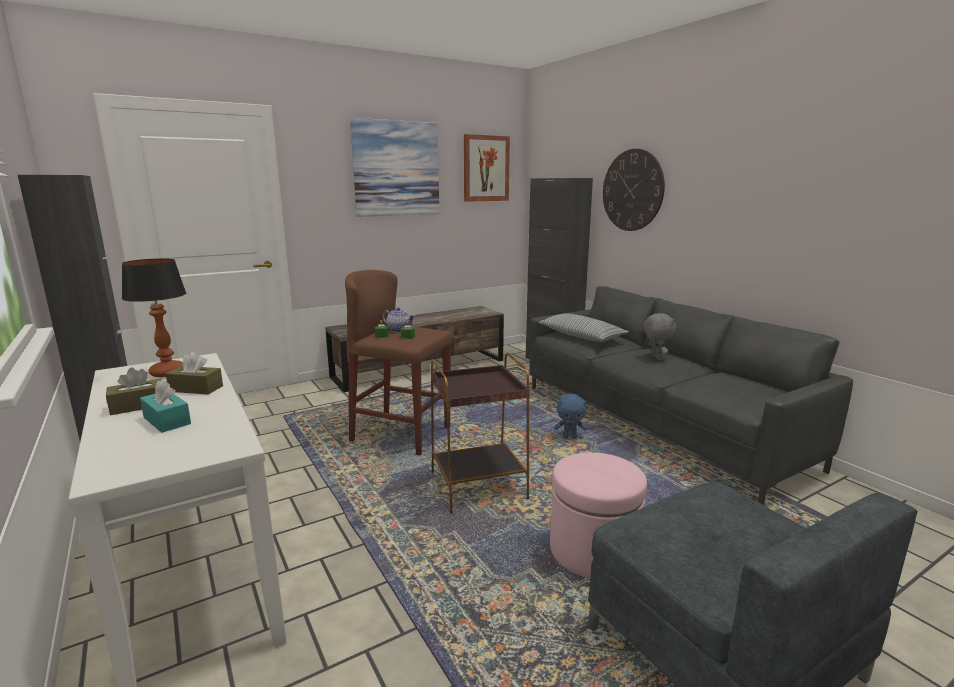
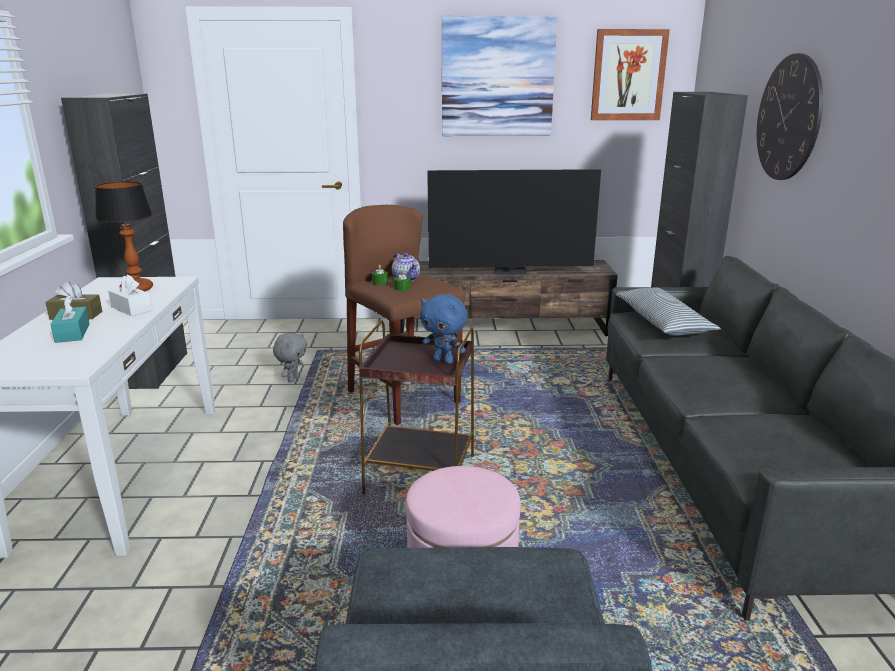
camera: 30 degrees right, 5 degrees up
(196, 389) = (131, 309): brown tissue box -> white tissue box
(428, 321) = (510, 271): none -> television
(570, 437) = (585, 452): blue plush toy -> blue plush toy (444, 360)
(656, 358) = (726, 374): grey plush toy -> grey plush toy (293, 379)

